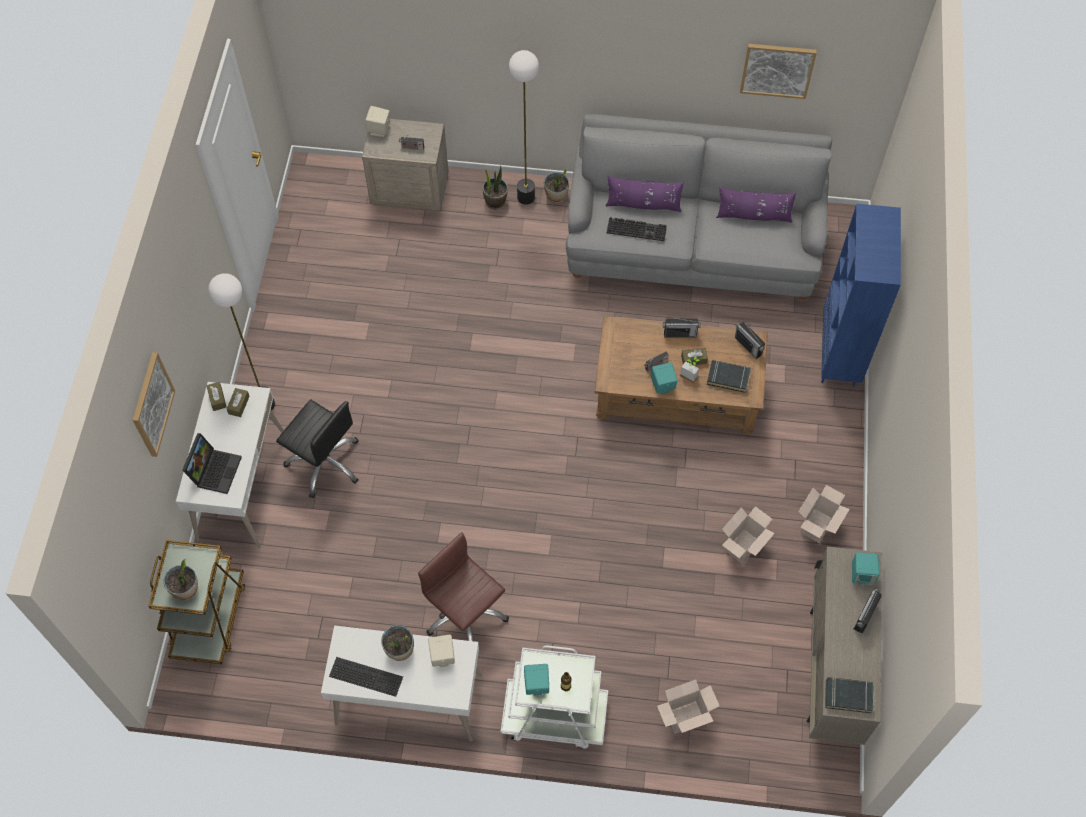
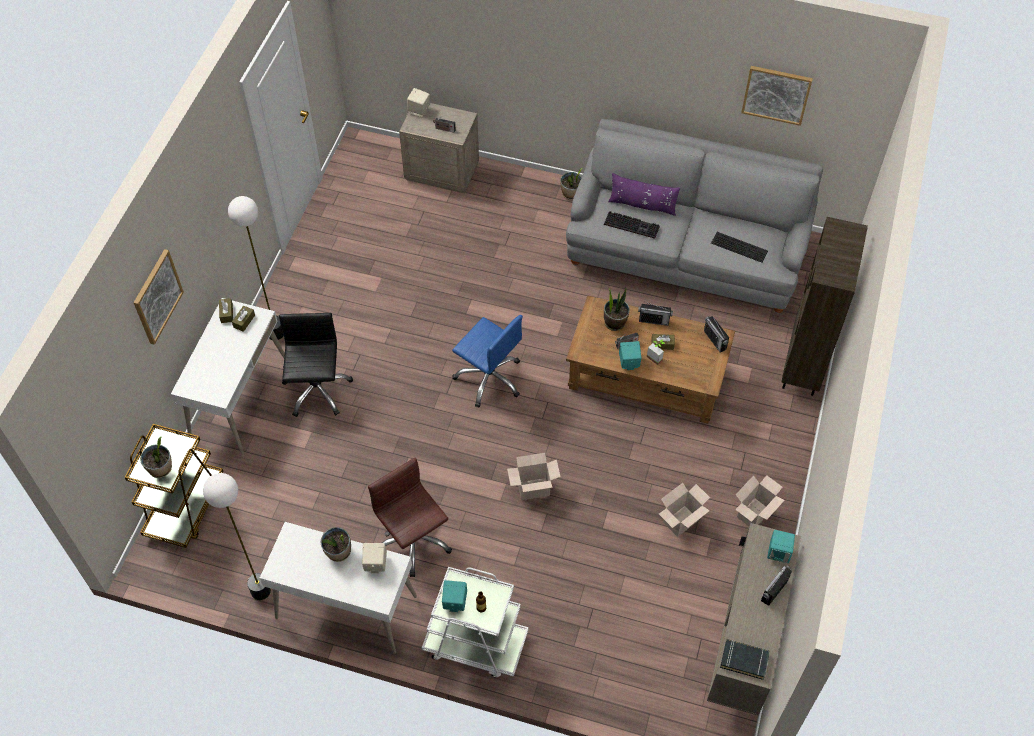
camera: 10 degrees right, 5 degrees down
(215, 469) = (210, 372): laptop -> none
(325, 462) = (317, 390): black office chair -> black office chair turned 135 degrees counterclockwise
(367, 675) = (304, 569): keyboard -> keyboard (740, 246)
(495, 201) = (515, 191): potted plant -> potted plant (614, 322)
(510, 419) = (489, 378): none -> blue office chair
(526, 197) = (544, 191): floor lamp -> floor lamp (261, 591)
(684, 718) = (595, 666): cardboard box -> cardboard box (532, 490)
(728, 377) = (691, 365): black book -> none
(753, 215) = (741, 228): purple pillow -> none
(839, 356) = (804, 367): blue bookcase -> brown bookcase

